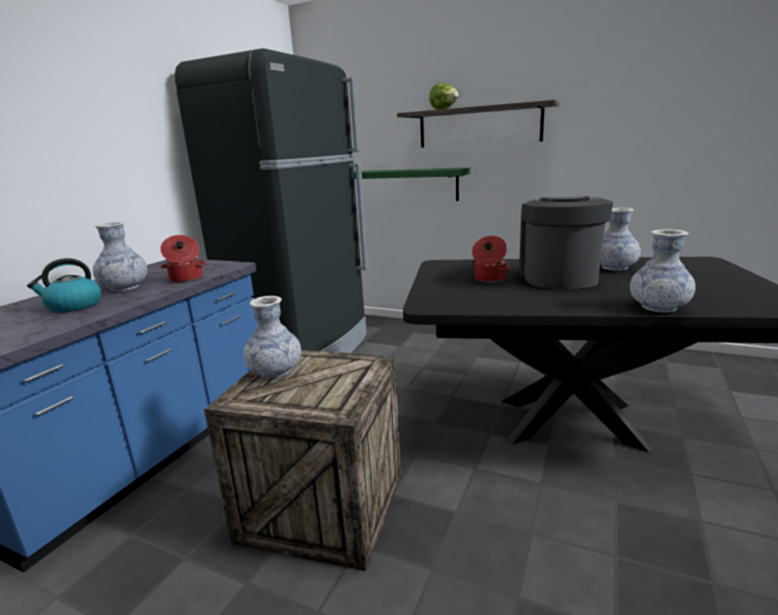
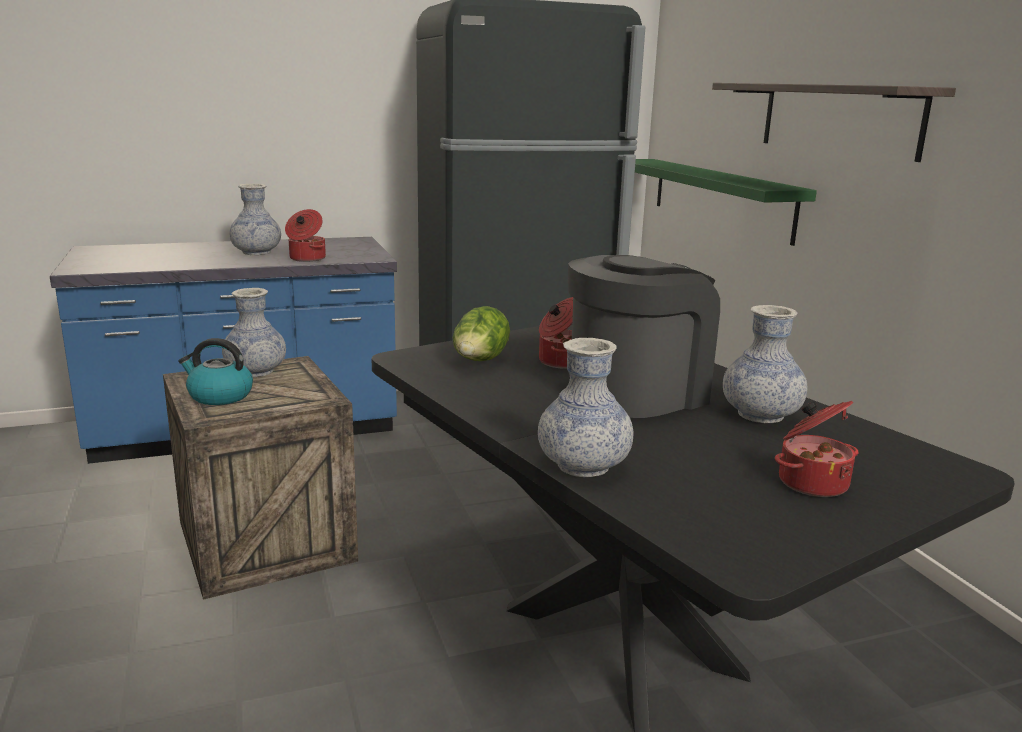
camera: 45 degrees right, 0 degrees up
(73, 306) = (194, 256): kettle -> kettle (219, 396)
(444, 109) = (781, 83): lettuce -> lettuce (479, 362)
(705, 279) = (811, 482): none -> cooking pot

